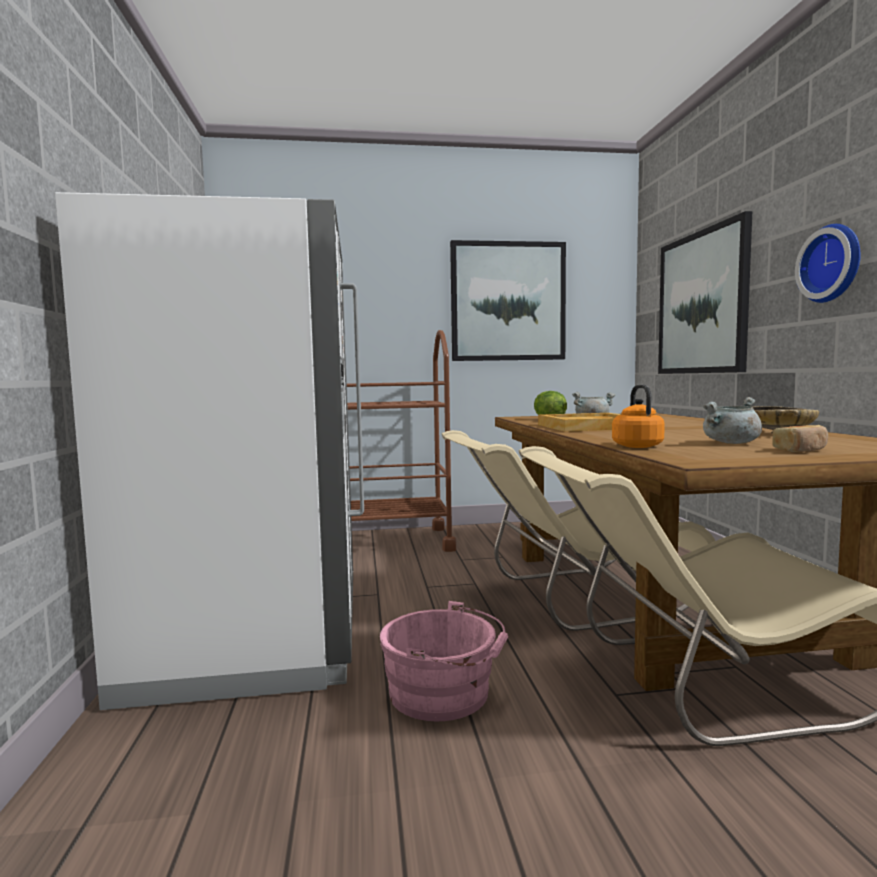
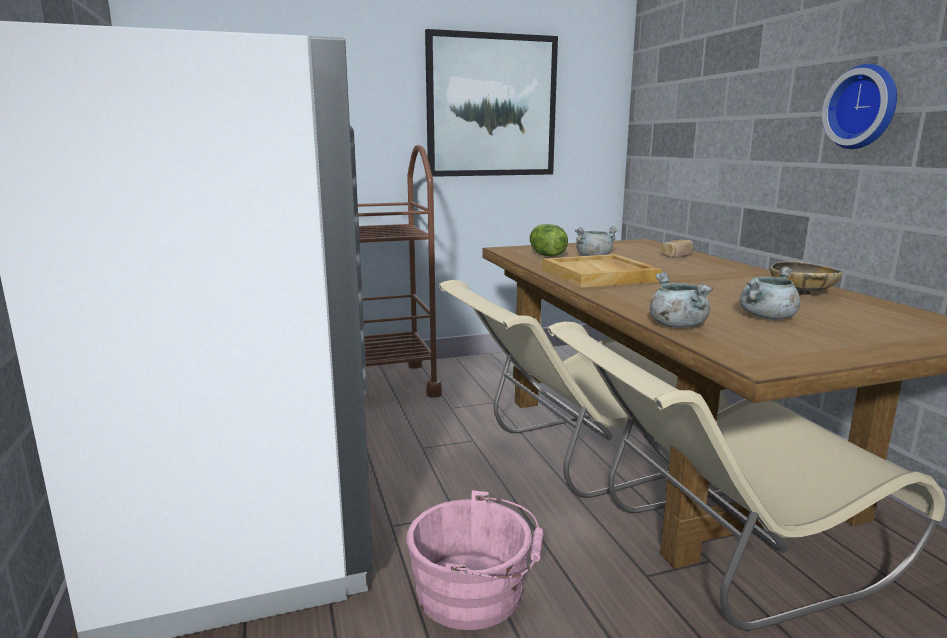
camera: 10 degrees left, 10 degrees up
(636, 446) = (676, 325): orange kettle -> grey cooking pot
(702, 303) = (709, 124): picture -> none
(801, 450) = (843, 334): bread -> bread (677, 255)

